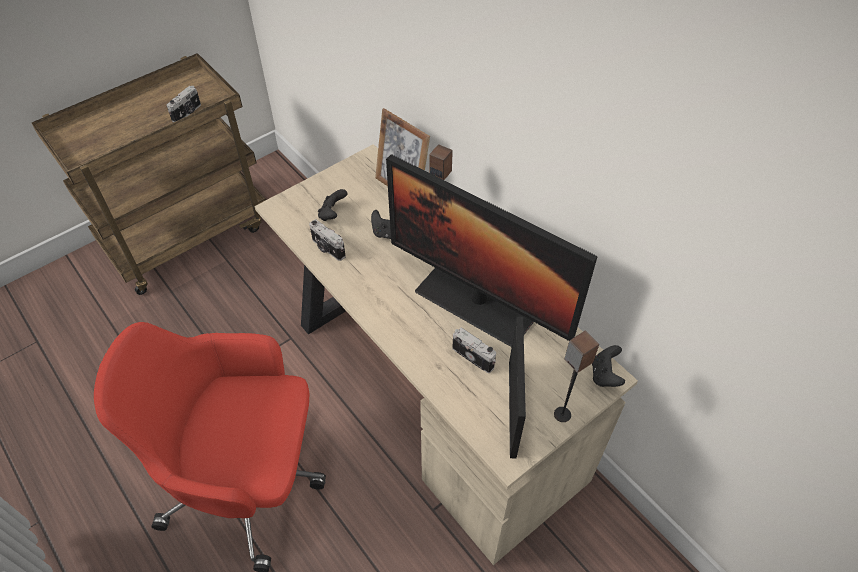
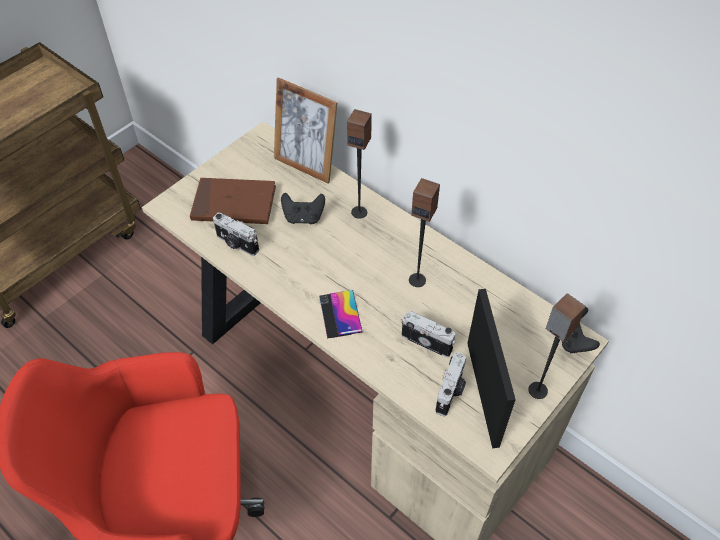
camera: 10 degrees left, 0 degrees up
(187, 113) = (40, 111): camera -> camera (451, 392)
(332, 214) = (234, 204): black game controller -> brown book
(403, 322) = (340, 314): none -> phone
(477, 301) = (417, 280): monitor -> speaker

